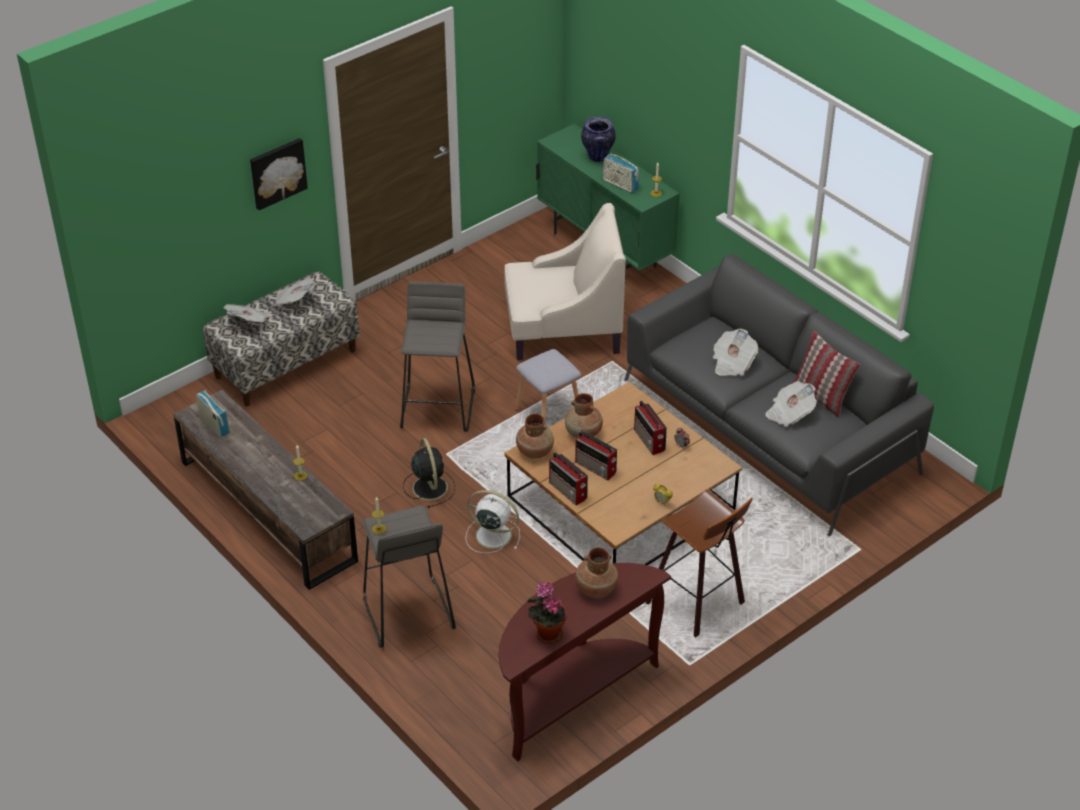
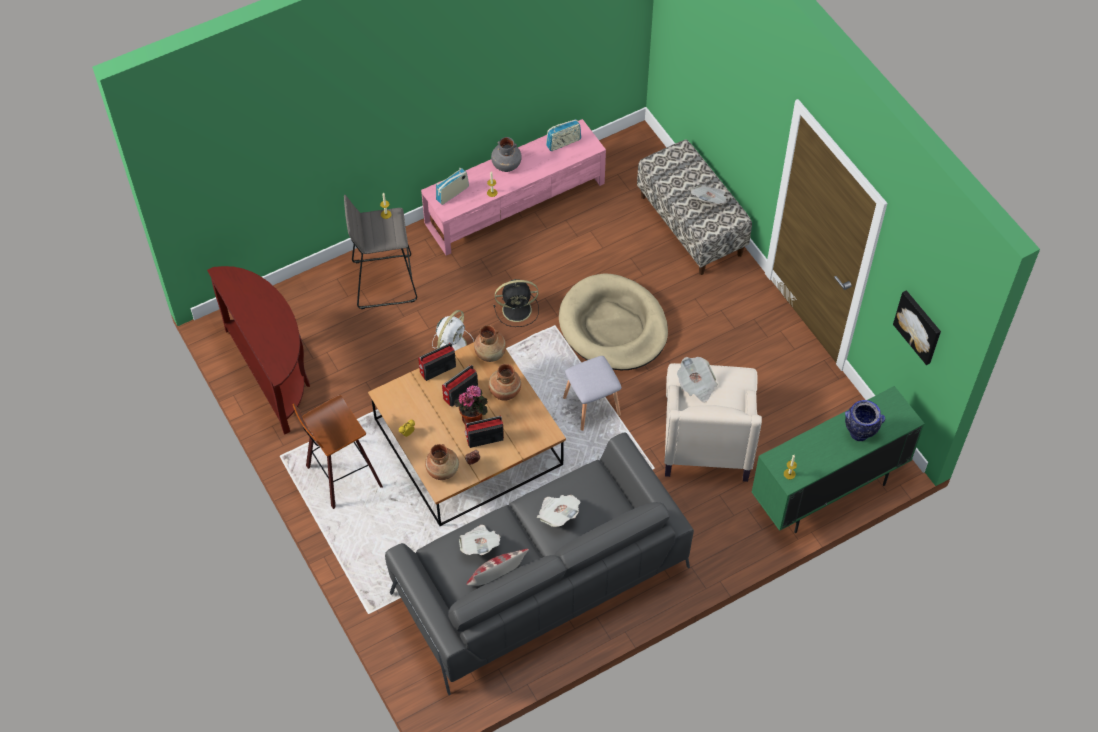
camera: 100 degrees right, 15 degrees up
(249, 322) = (685, 168): newspaper -> newspaper (696, 385)
(253, 469) = (506, 164): none -> grey vase
(267, 509) = (516, 203): brown tv stand -> pink tv stand
(277, 172) = (751, 122): picture -> picture (919, 326)
(438, 408) = (613, 326): grey stool -> beige dog bed
(547, 633) = (242, 297): potted plant -> potted plant (473, 417)
(595, 588) = (276, 334): brown vase -> brown vase (443, 470)
(620, 184) = (808, 445): radio -> radio (452, 193)

